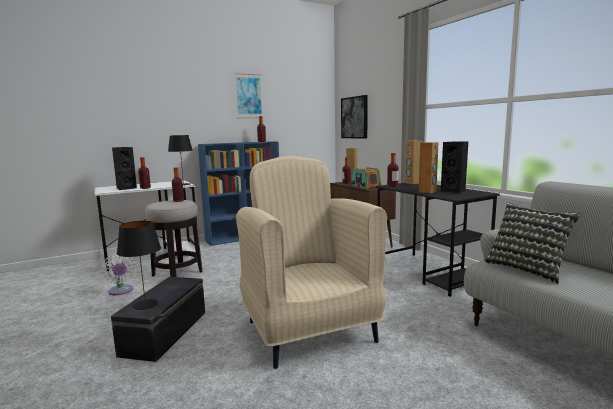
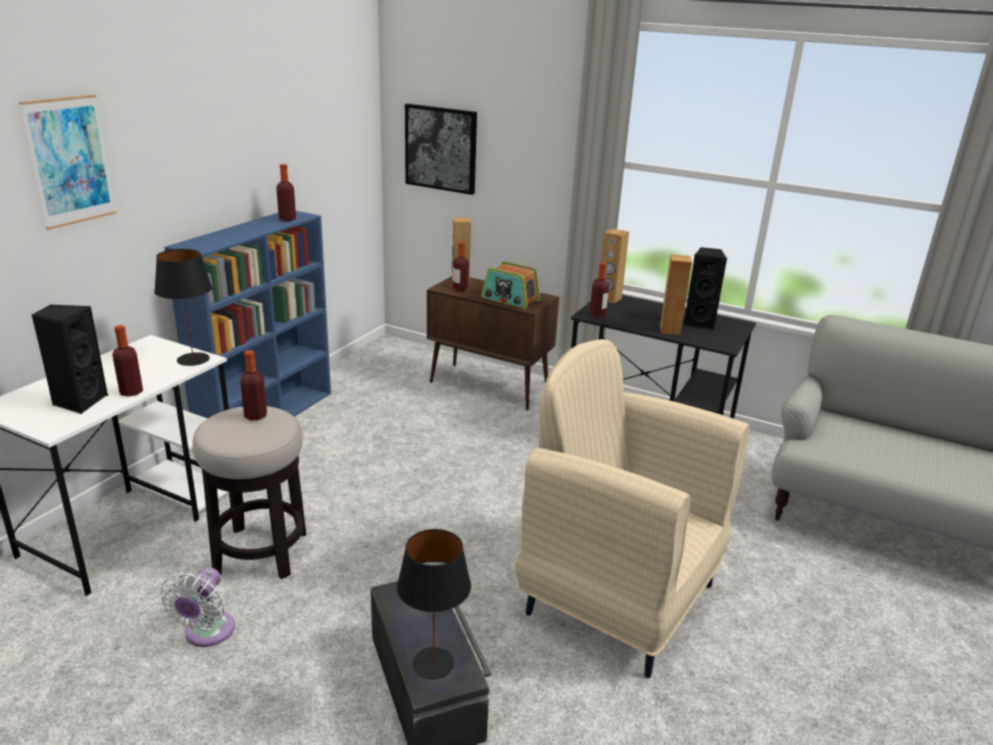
camera: 35 degrees left, 15 degrees up
(121, 291) = (207, 633): white fan -> white fan turned 75 degrees clockwise
(248, 96) = (246, 117): picture -> picture (70, 161)
(527, 269) = (847, 447): pillow -> none

